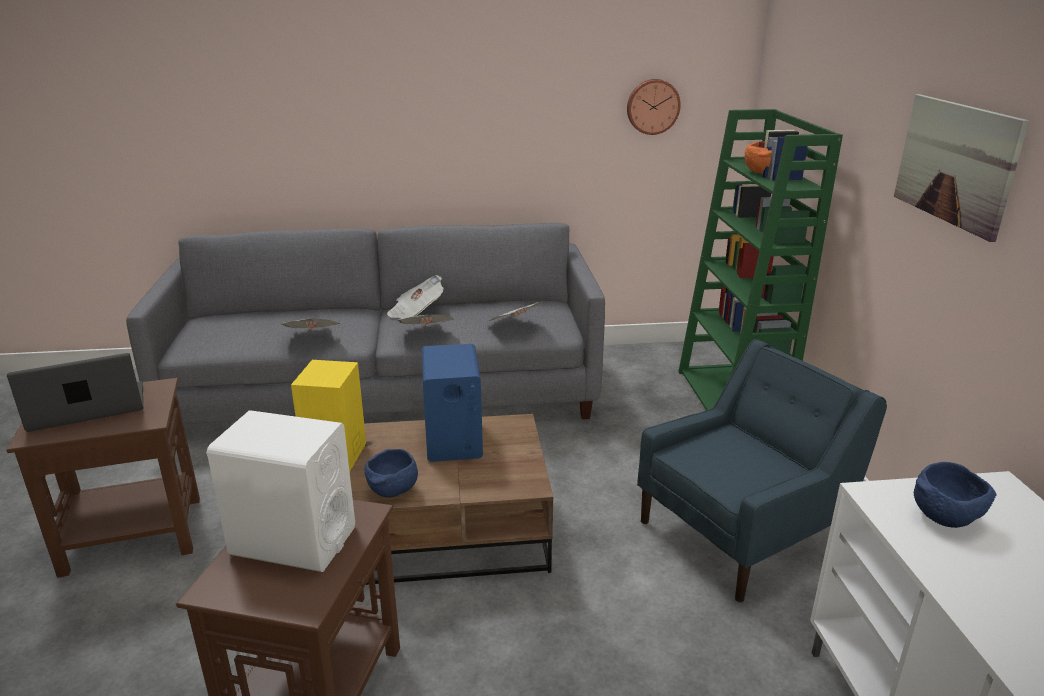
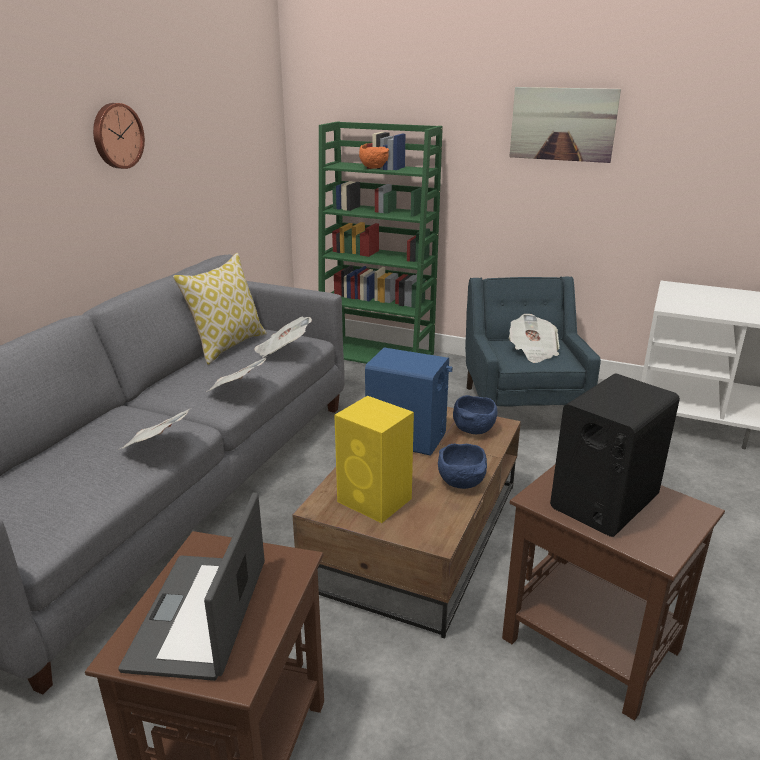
camera: 60 degrees left, 0 degrees up
(293, 541) = (604, 502): white speaker -> black speaker
(416, 312) = (177, 383): newspaper -> newspaper (533, 352)
(501, 304) = (227, 345): none -> pillow
(652, 106) = (236, 133): wall clock -> wall clock (116, 136)
(945, 518) = (697, 302): blue bowl -> blue bowl (473, 430)

